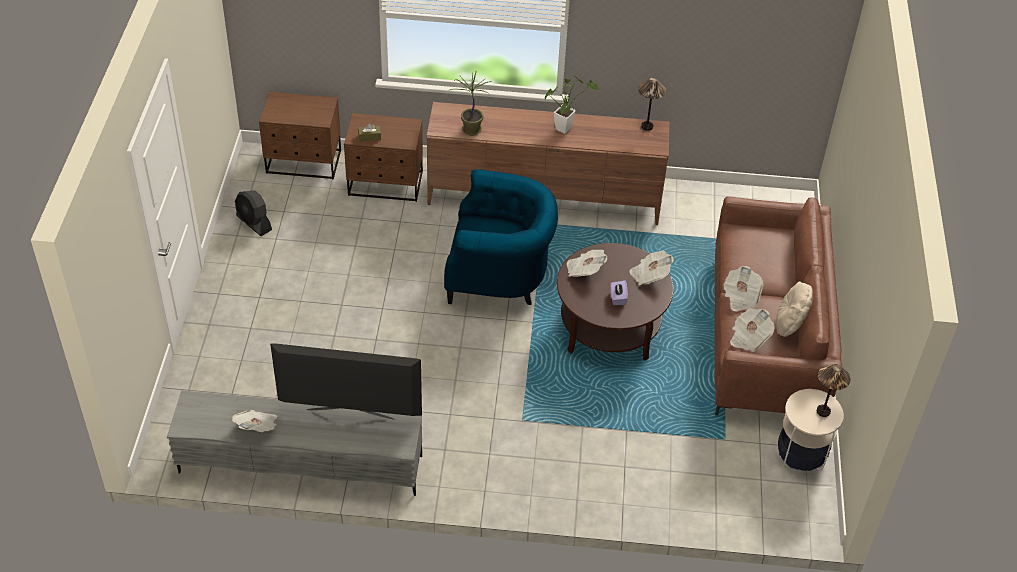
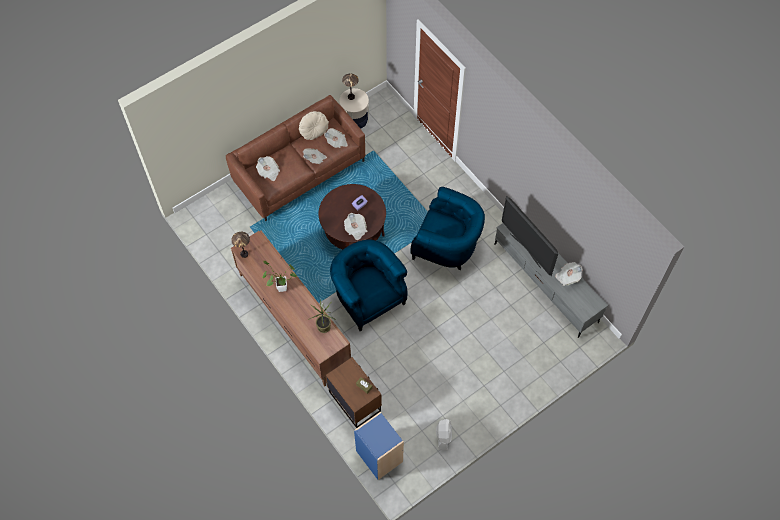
camera: 130 degrees left, 15 degrees up
(254, 223) = (443, 436): black fan -> white fan
(304, 162) = (378, 456): brown nightstand -> blue bookcase
(477, 402) = (446, 247): none -> blue armchair
(649, 275) = (333, 203): newspaper -> newspaper (268, 172)

